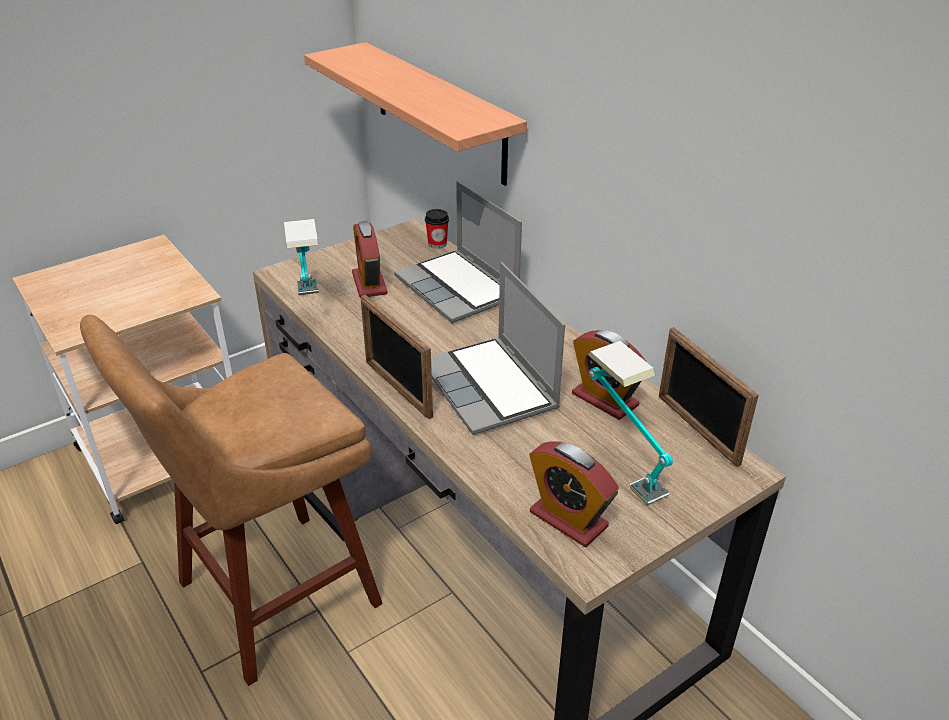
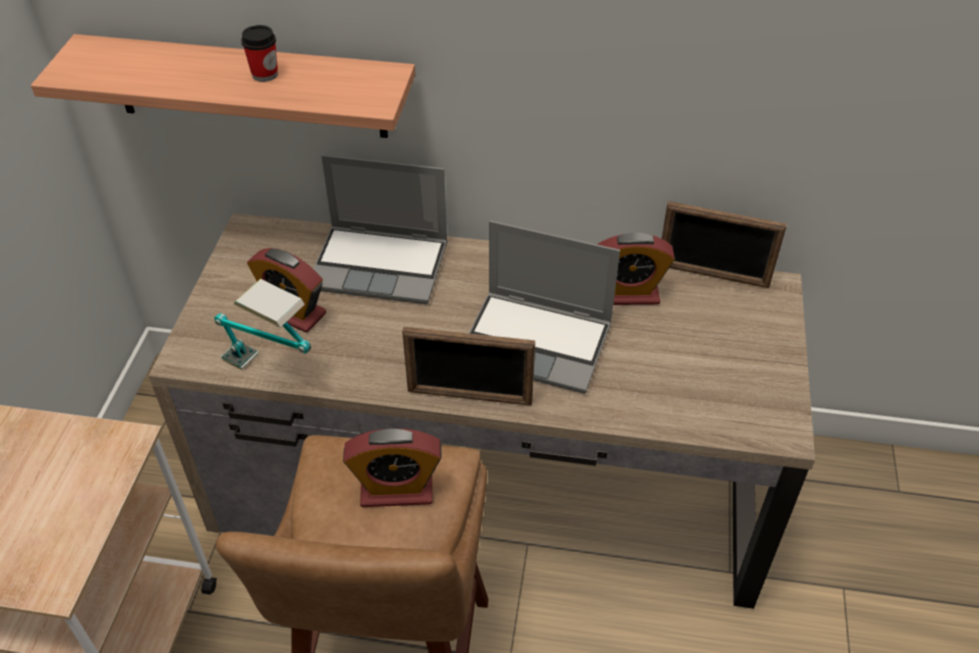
camera: 45 degrees left, 10 degrees up
(437, 244) = (295, 230): cup -> cup (265, 74)
(568, 519) = (729, 409): alarm clock -> alarm clock (396, 490)
(621, 464) = (705, 340): table lamp -> none

